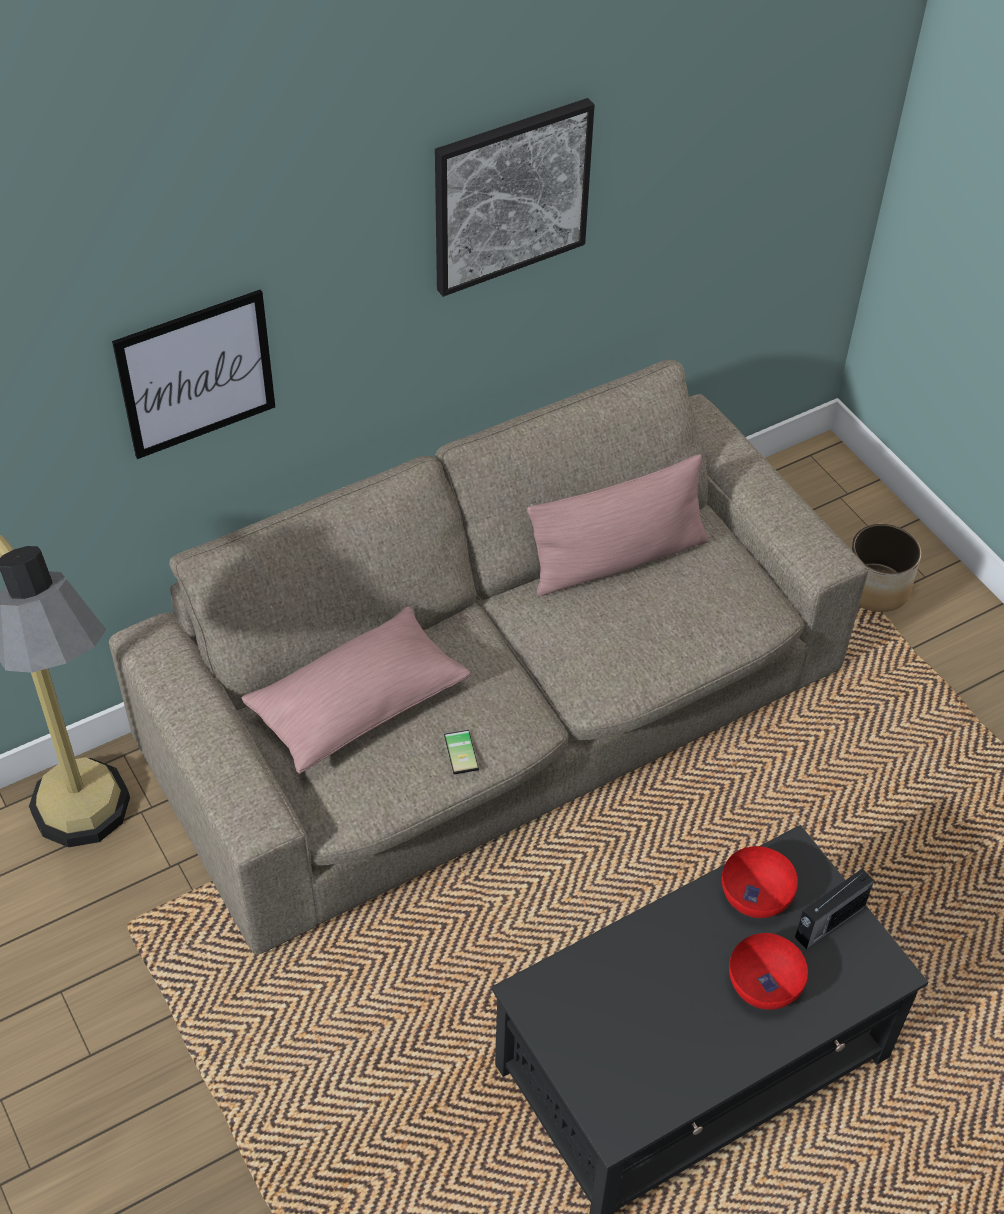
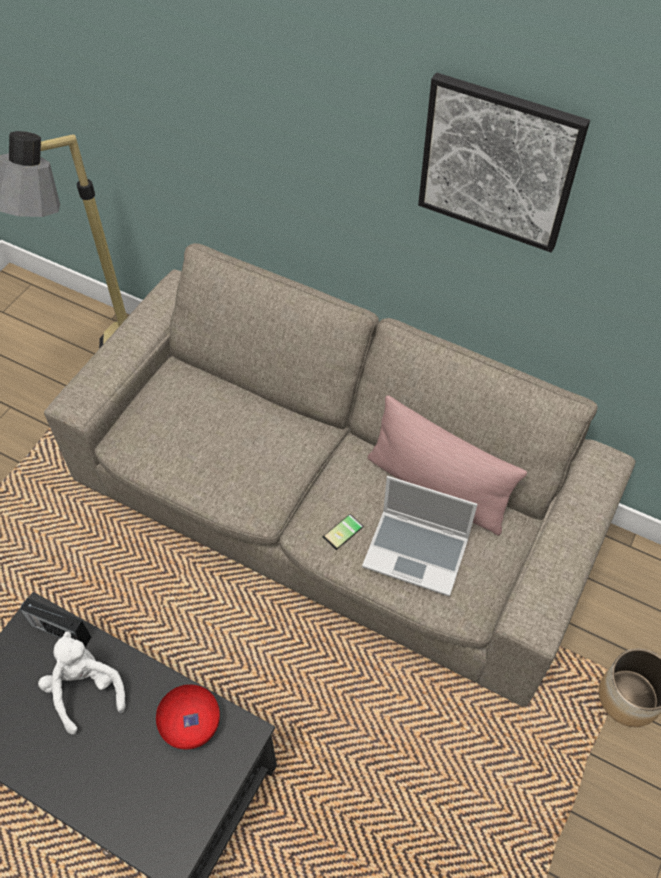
camera: 60 degrees right, 5 degrees up
(196, 374) = (237, 131): picture -> none
(358, 705) = (208, 409): pink pillow -> none
(464, 752) = (207, 482): phone -> phone (344, 533)
(656, 978) = (86, 689): none -> white plush toy
(684, 613) = (417, 552): none -> laptop
(763, 983) = (115, 765): red bowl -> none
(828, 923) = (193, 789): radio -> radio (60, 630)

